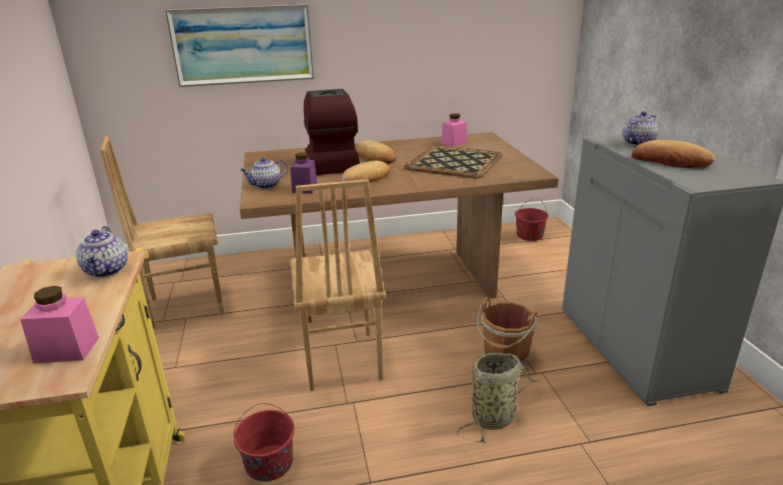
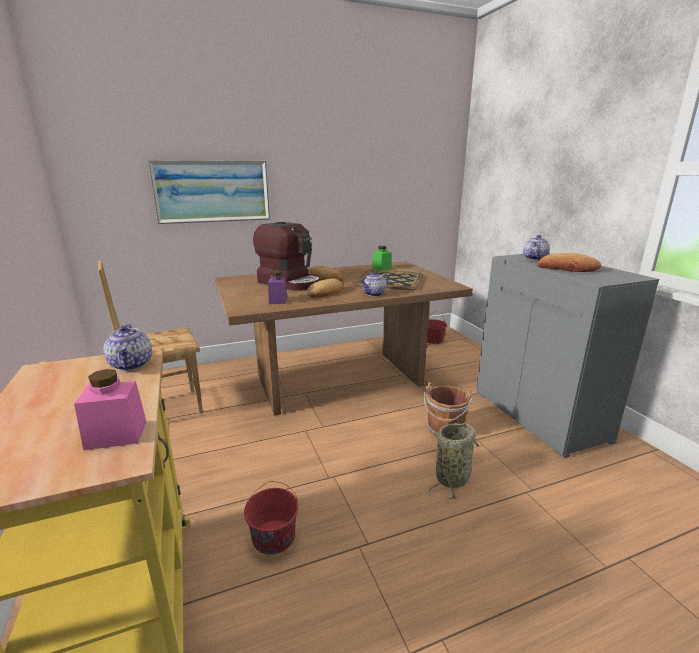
camera: 10 degrees left, 5 degrees down
(266, 185) = (244, 299): teapot -> teapot (374, 294)
(330, 162) = (290, 283): coffee machine -> coffee machine turned 150 degrees clockwise
(340, 361) = (313, 443): brown chair -> none
(454, 143) = (381, 268): pink jar -> green jar

